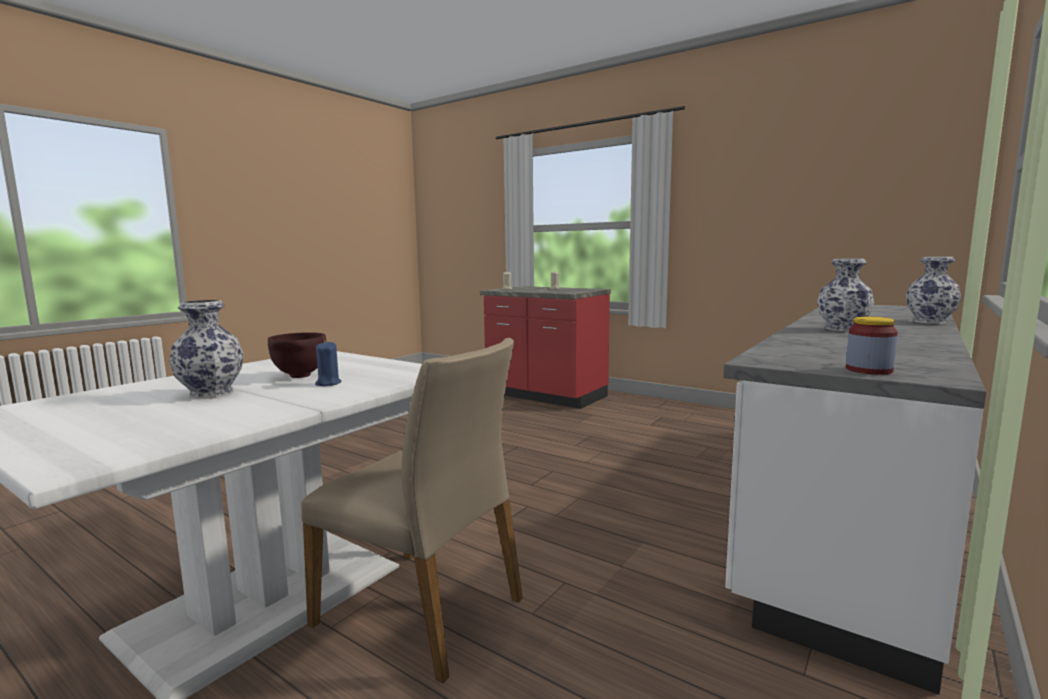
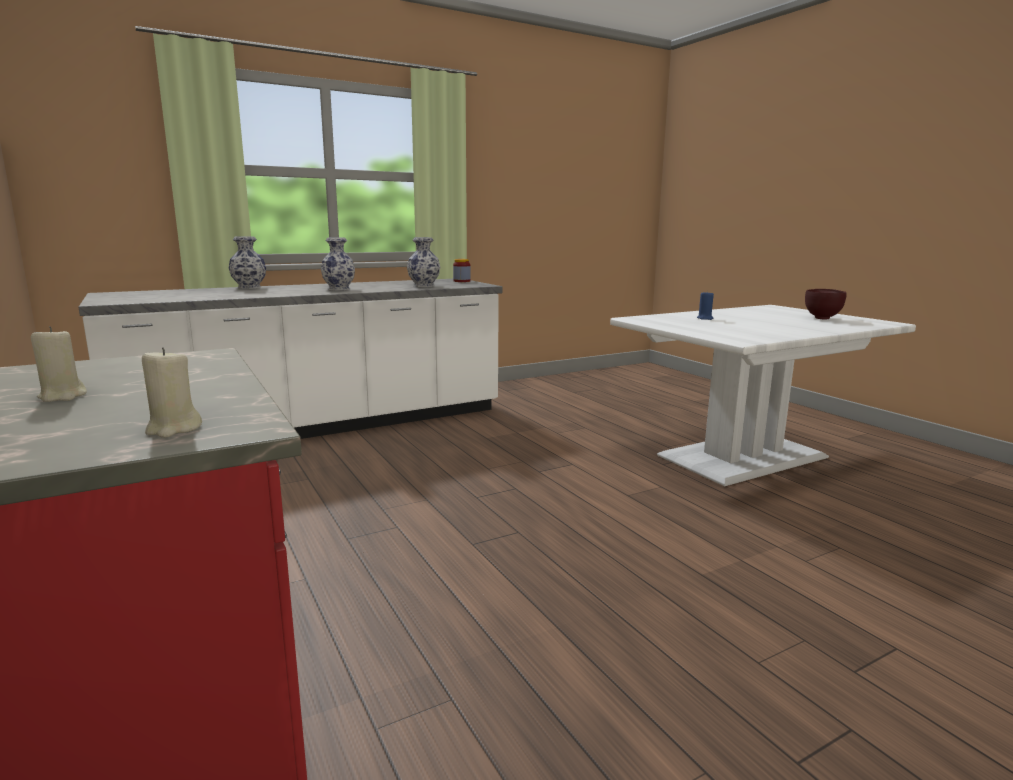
camera: 155 degrees left, 5 degrees up
(213, 393) = (772, 320): vase -> vase (423, 286)
(299, 376) = (731, 323): brown bowl -> brown bowl (822, 318)
(423, 610) = (643, 437): beige chair -> none

